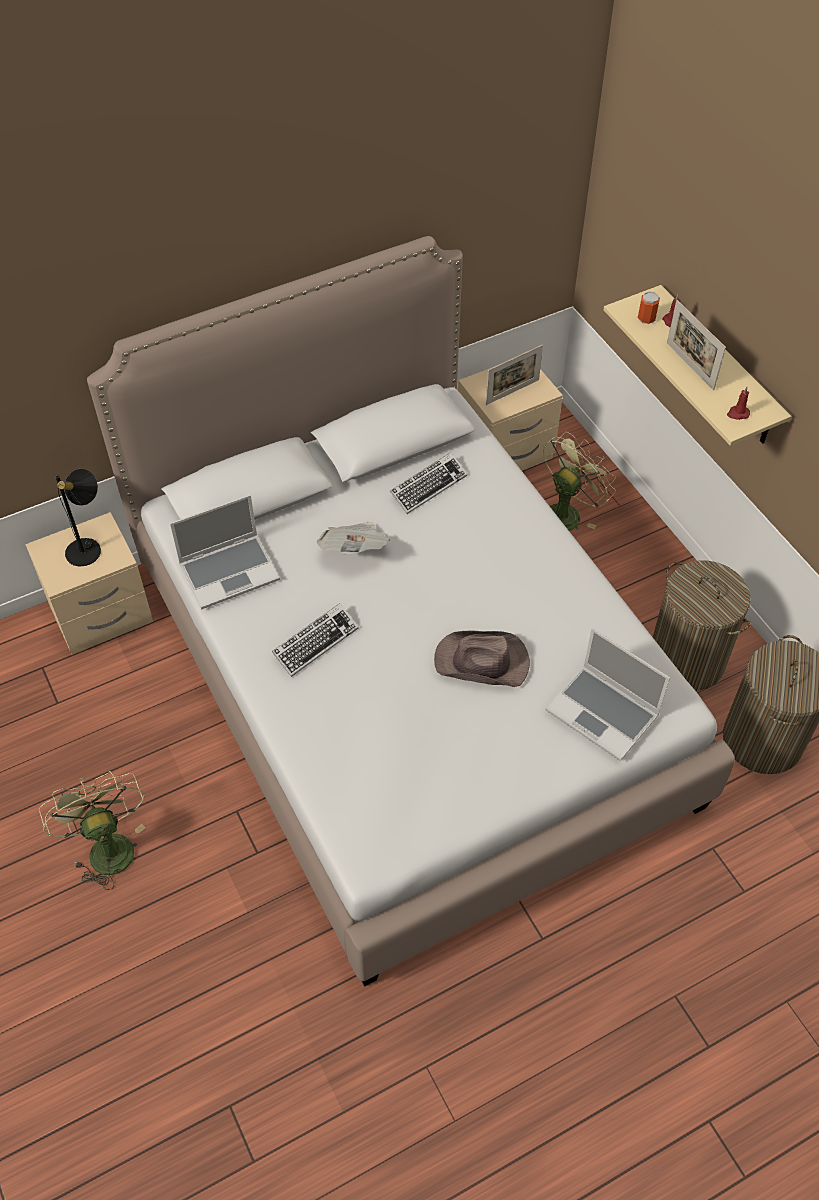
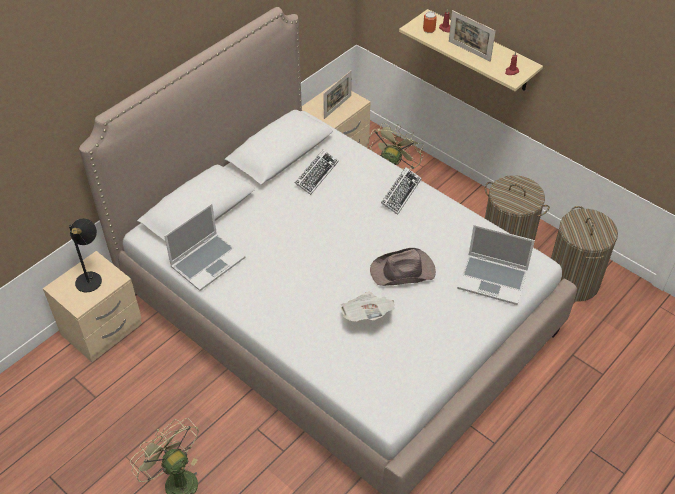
camera: 20 degrees left, 5 degrees down
(315, 642) = (288, 290): keyboard -> keyboard (400, 193)
(355, 550) = (286, 226): newspaper -> newspaper (367, 315)

